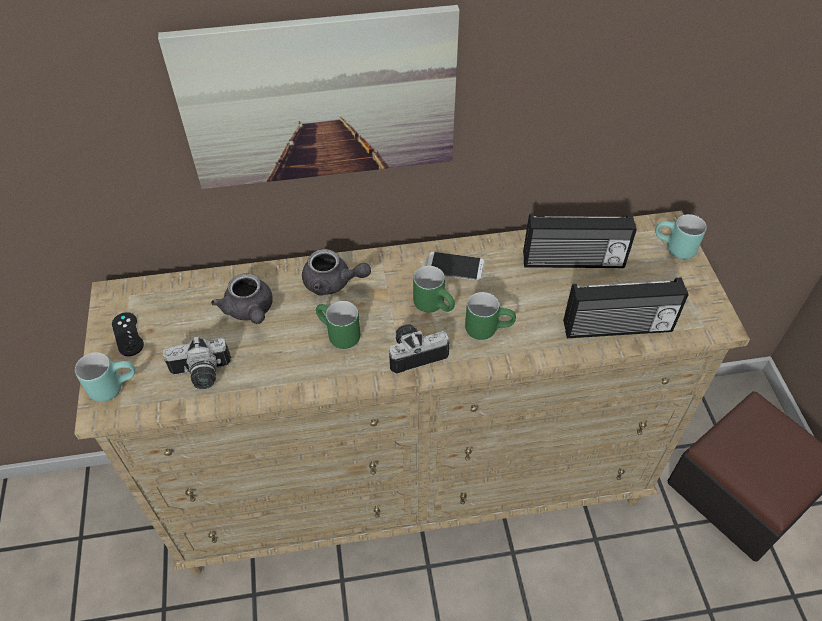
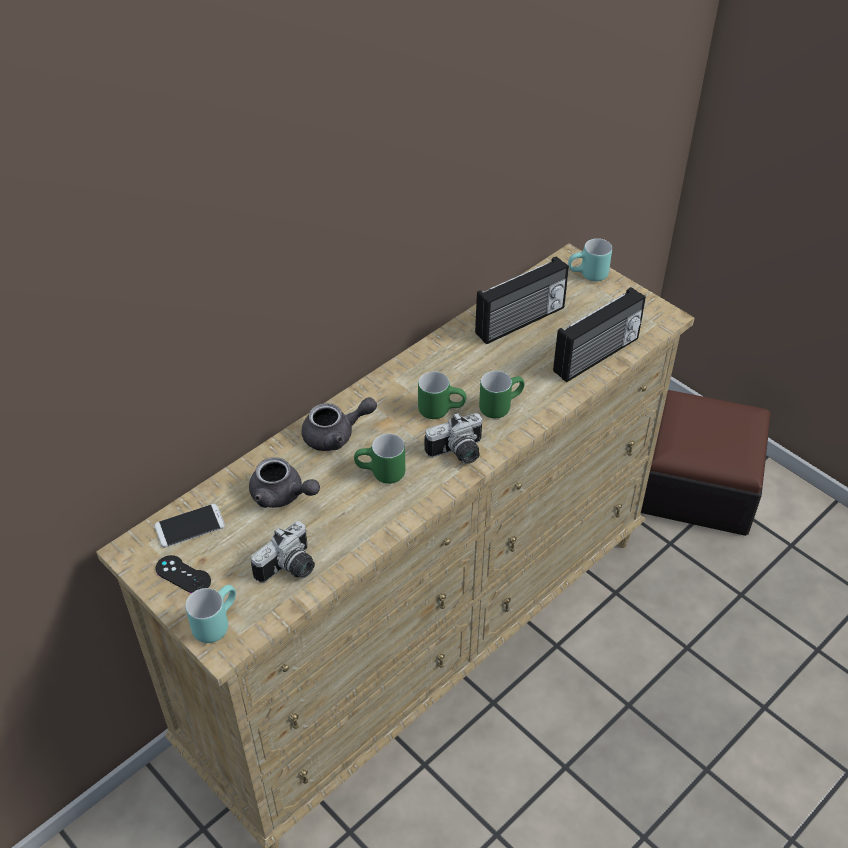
camera: 35 degrees left, 5 degrees down
(320, 100) = (291, 255): picture -> none
(415, 352) = (458, 453): camera -> camera turned 150 degrees counterclockwise
(455, 266) = (429, 371): phone -> phone (190, 526)

